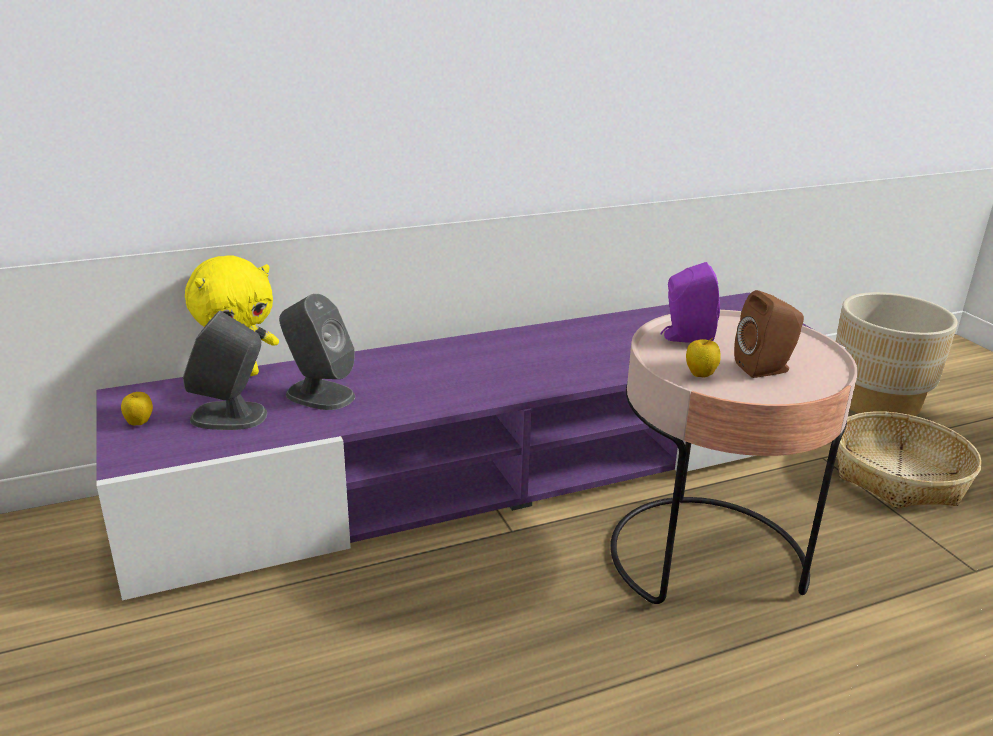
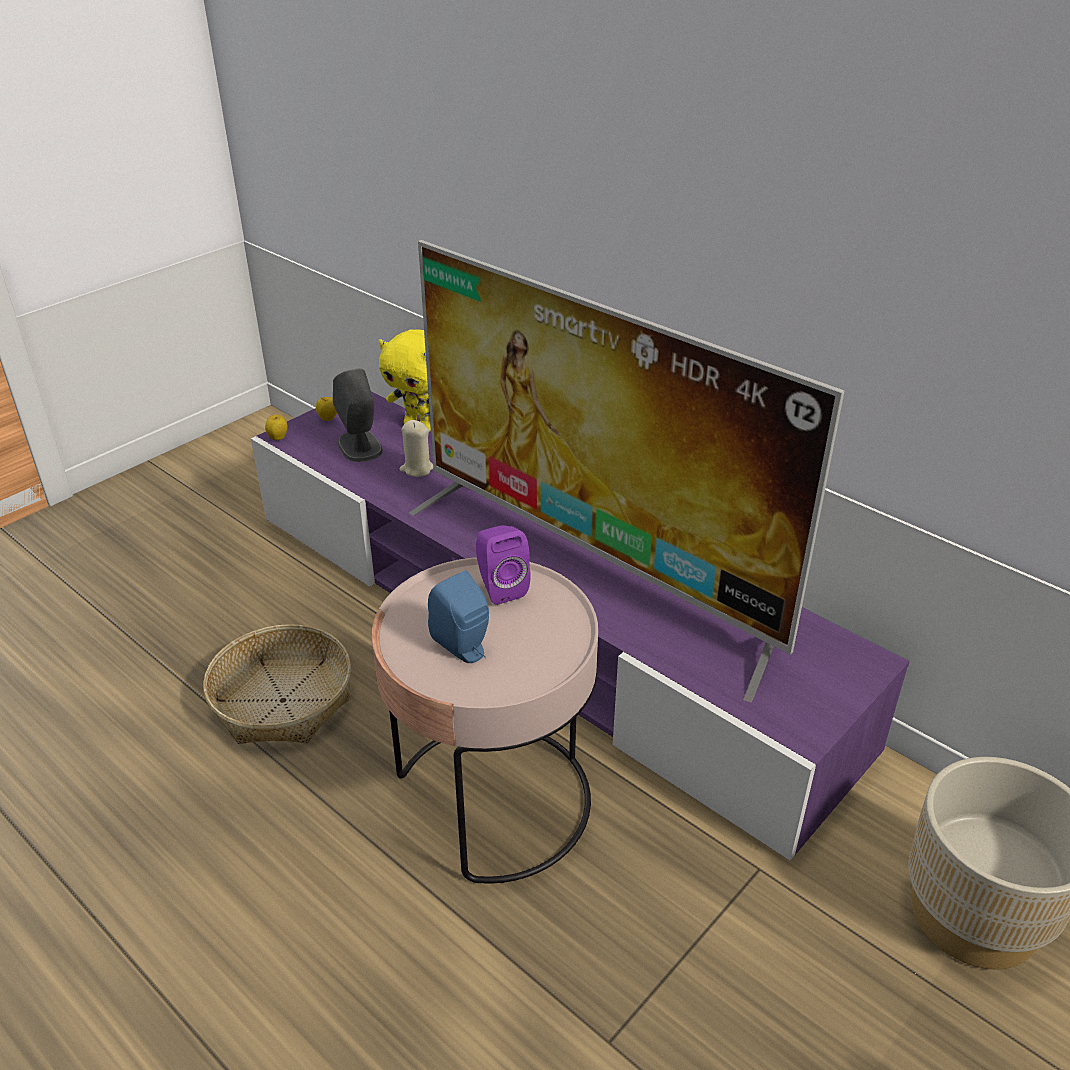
camera: 65 degrees right, 10 degrees up
(319, 395) = (417, 469): grey speaker -> beige candle
(575, 355) = (597, 571): none -> television
(700, 375) = (418, 610): apple -> apple (278, 438)
(766, 369) = (464, 648): brown speaker -> blue speaker
(897, 475) = (774, 951): basket -> basket (283, 700)

